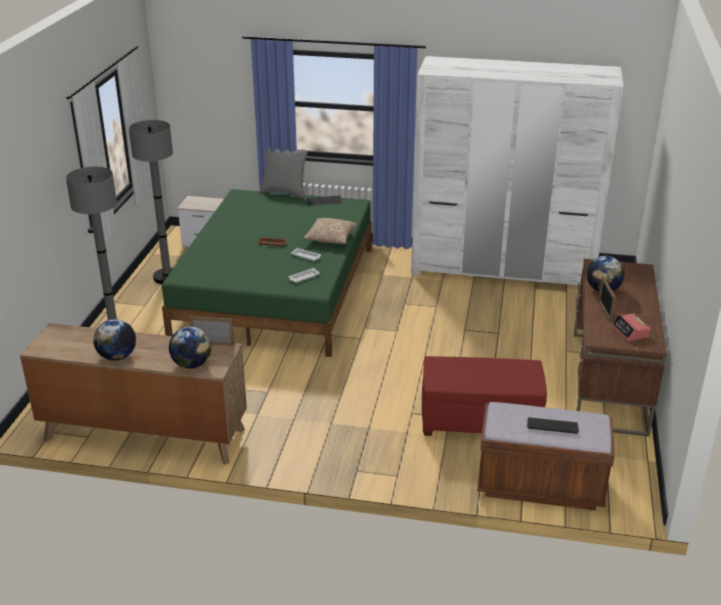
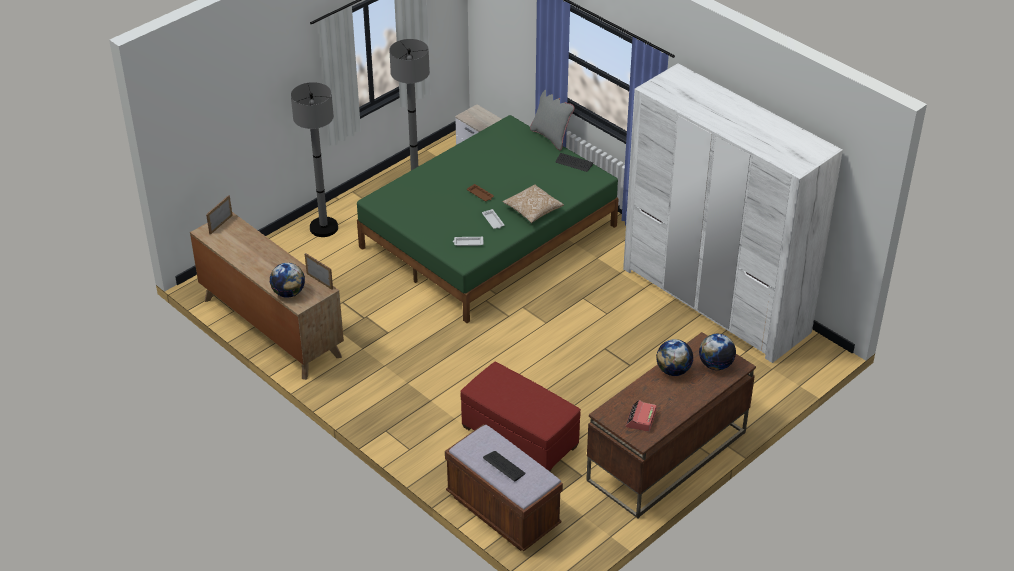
camera: 35 degrees right, 10 degrees up
(117, 356) = (247, 262): globe -> globe (715, 365)
(604, 311) = (646, 391): picture frame -> picture frame (220, 224)

